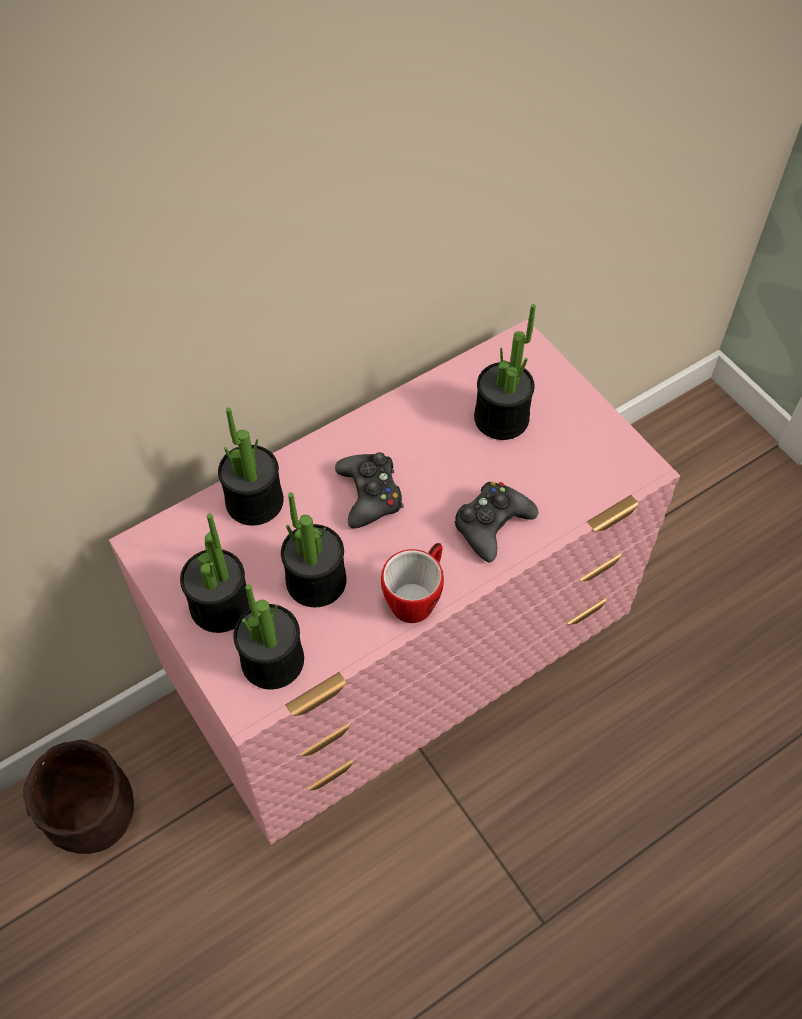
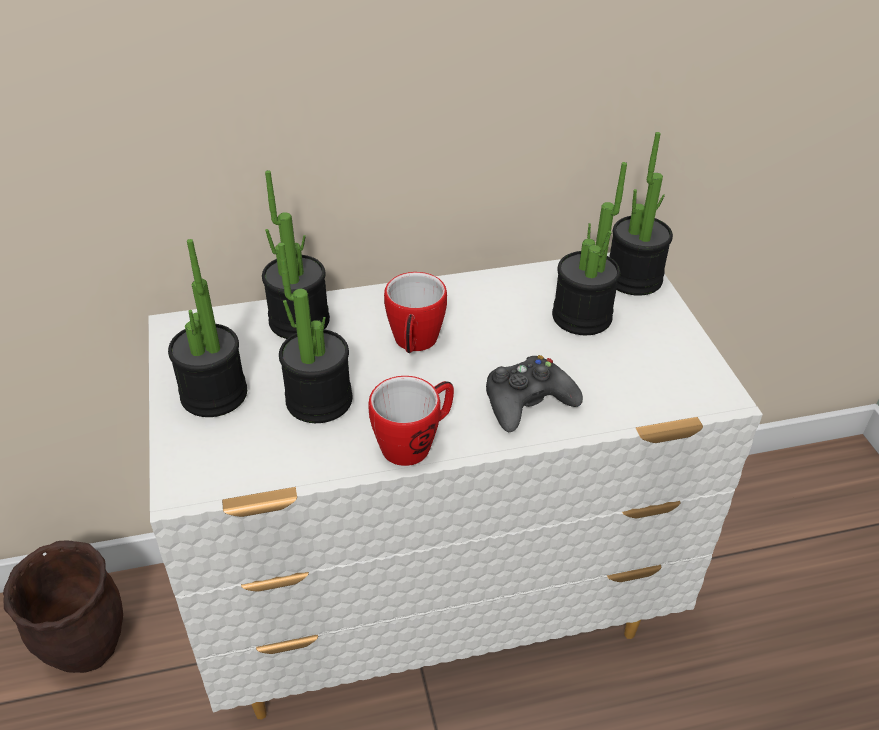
camera: 20 degrees right, 15 degrees down
(272, 660) = (234, 455): potted plant -> potted plant (633, 278)
(370, 495) = (414, 344): black game controller -> mug
(403, 676) = (439, 611): pink dresser -> white dresser

